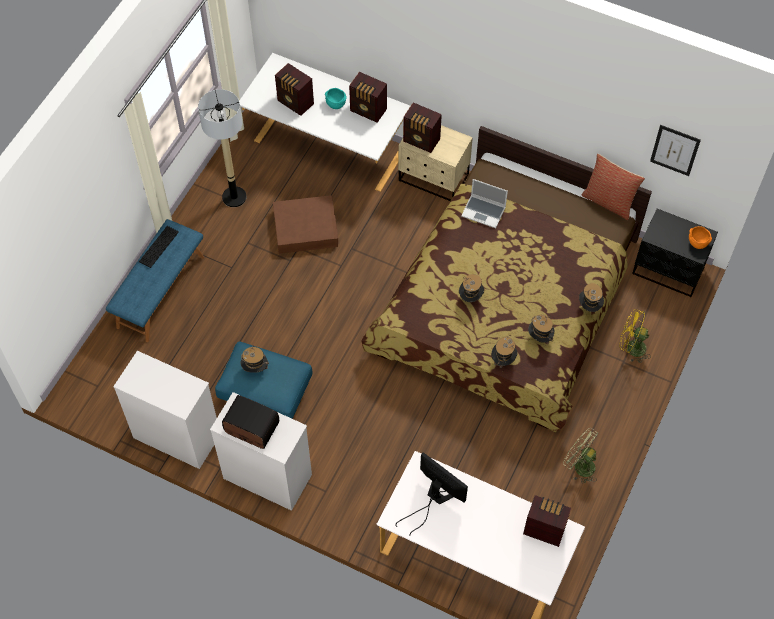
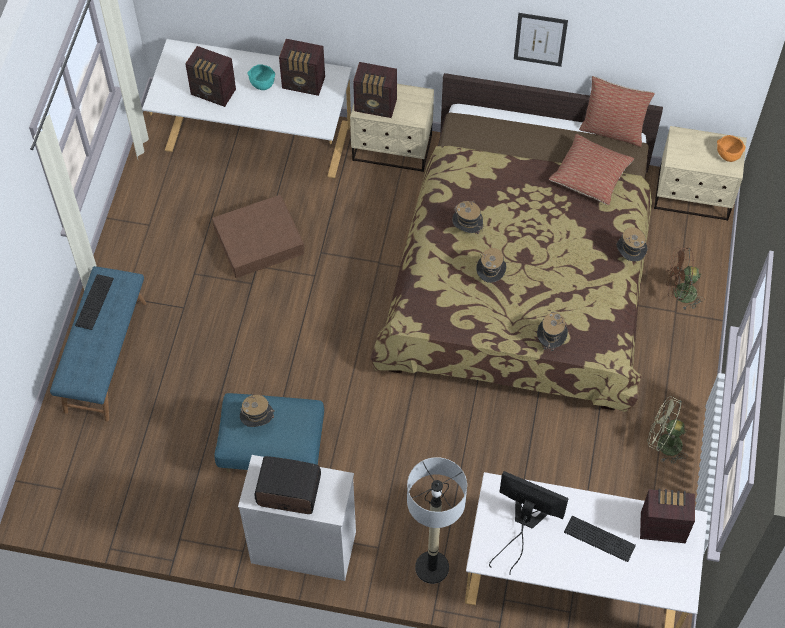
camera: 15 degrees left, 0 degrees up
(176, 436) = (177, 526): white dresser -> none
(234, 197) = (161, 222): floor lamp -> floor lamp (432, 567)
(484, 212) = (474, 173): laptop -> none
(490, 526) = (599, 538): none -> keyboard
(539, 338) = (584, 305): hat -> hat (467, 229)
(578, 234) = (590, 175): none -> pillow
(631, 348) = (679, 294): yellow fan -> brown fan
(668, 271) = (693, 196): black nightstand -> beige nightstand
(675, 150) = (688, 51): picture -> picture (540, 39)

